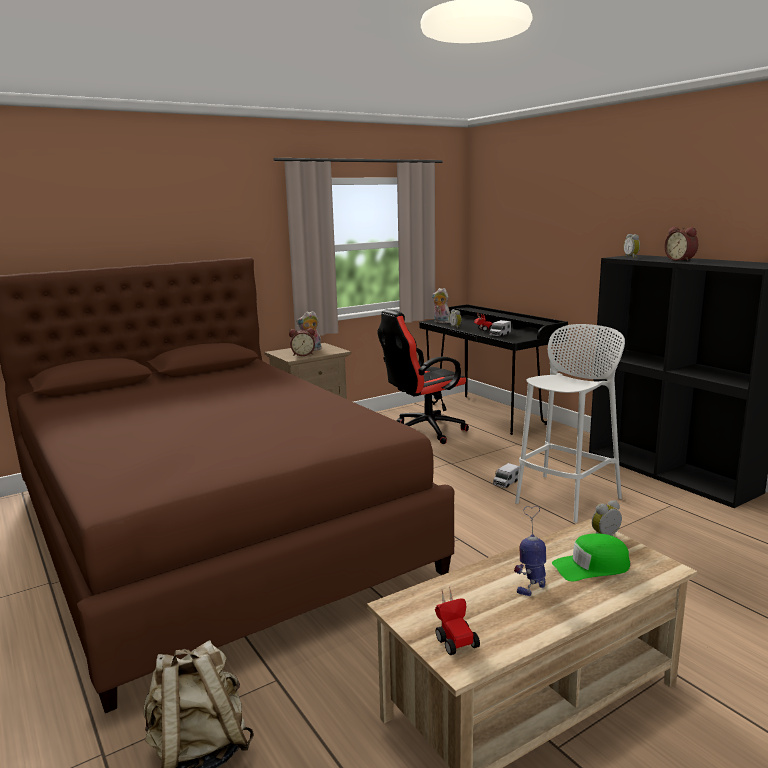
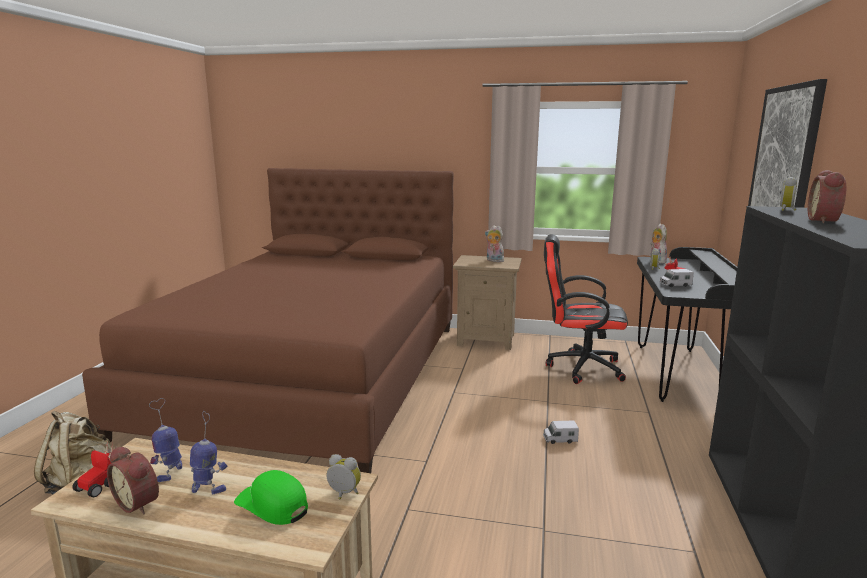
camera: 45 degrees right, 0 degrees up
(303, 354) = (477, 263): alarm clock -> alarm clock (139, 502)
(476, 598) = (171, 472): none -> toy robot
(564, 219) = (785, 154): none -> picture
(565, 498) = (586, 480): white stool -> none

